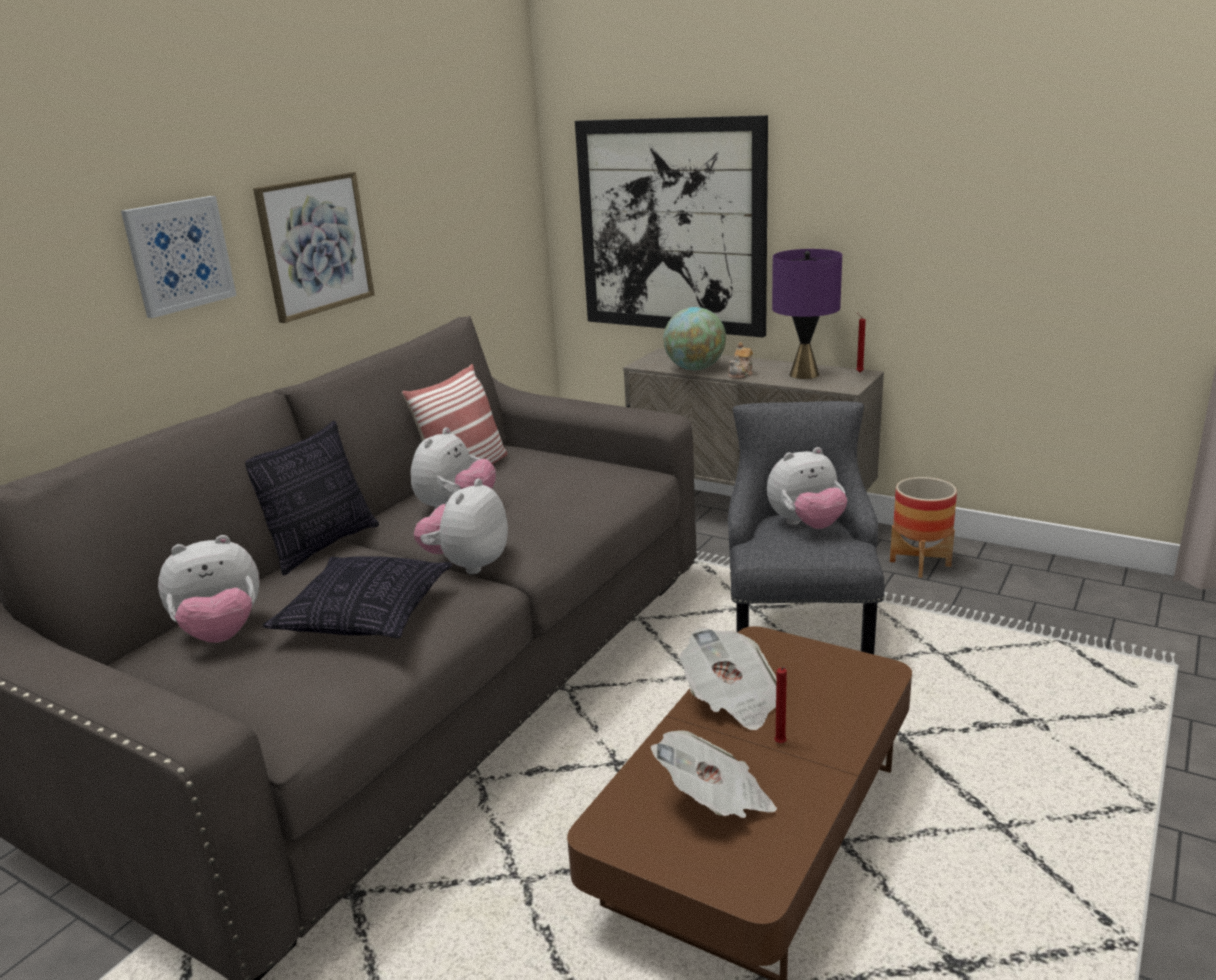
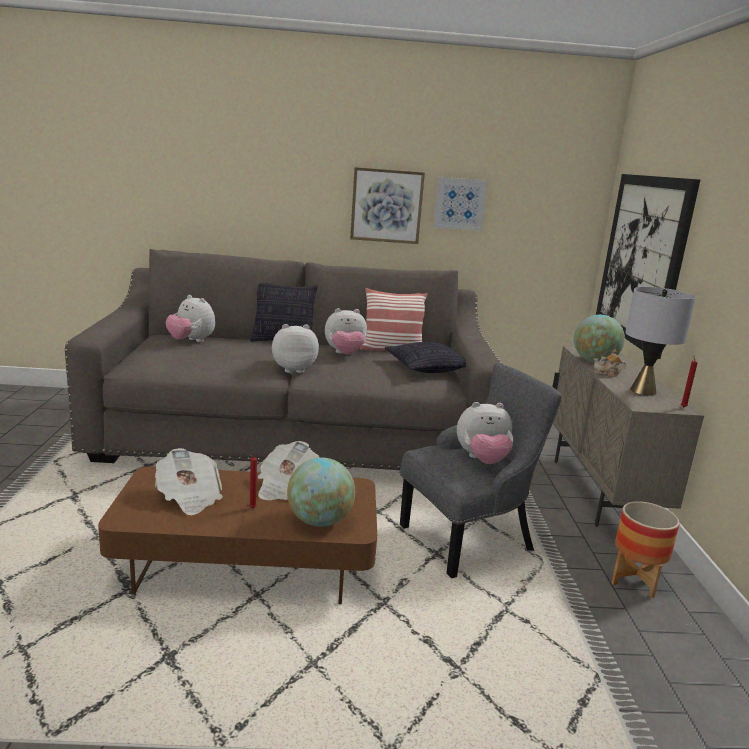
camera: 55 degrees right, 5 degrees down
(179, 255) = (302, 189): picture -> picture (460, 203)
(366, 616) = (222, 359): pillow -> pillow (427, 368)
(804, 374) = (642, 391): purple table lamp -> grey table lamp
(806, 525) = (482, 460): plush toy -> plush toy turned 45 degrees counterclockwise
(843, 693) = (319, 521): none -> globe

